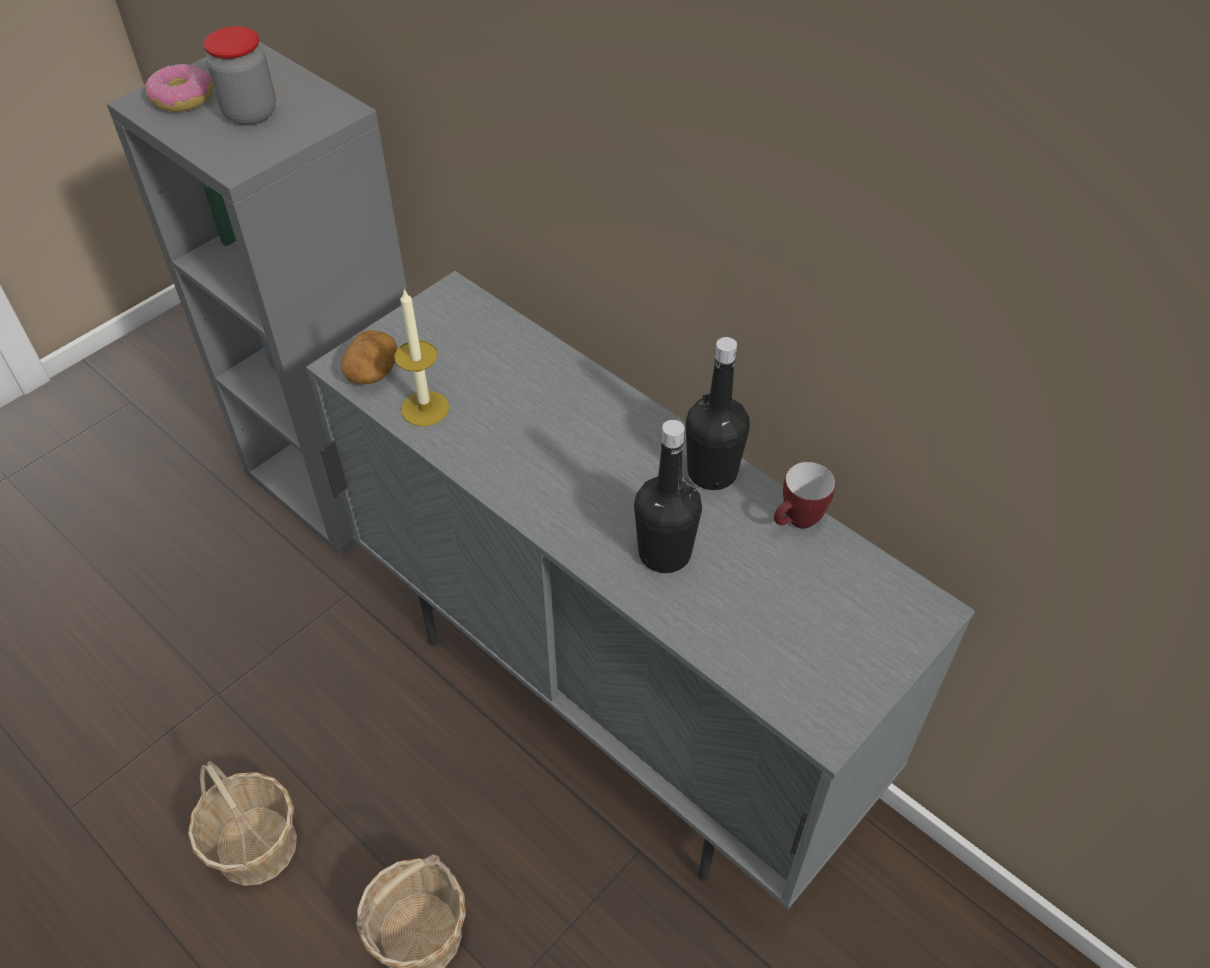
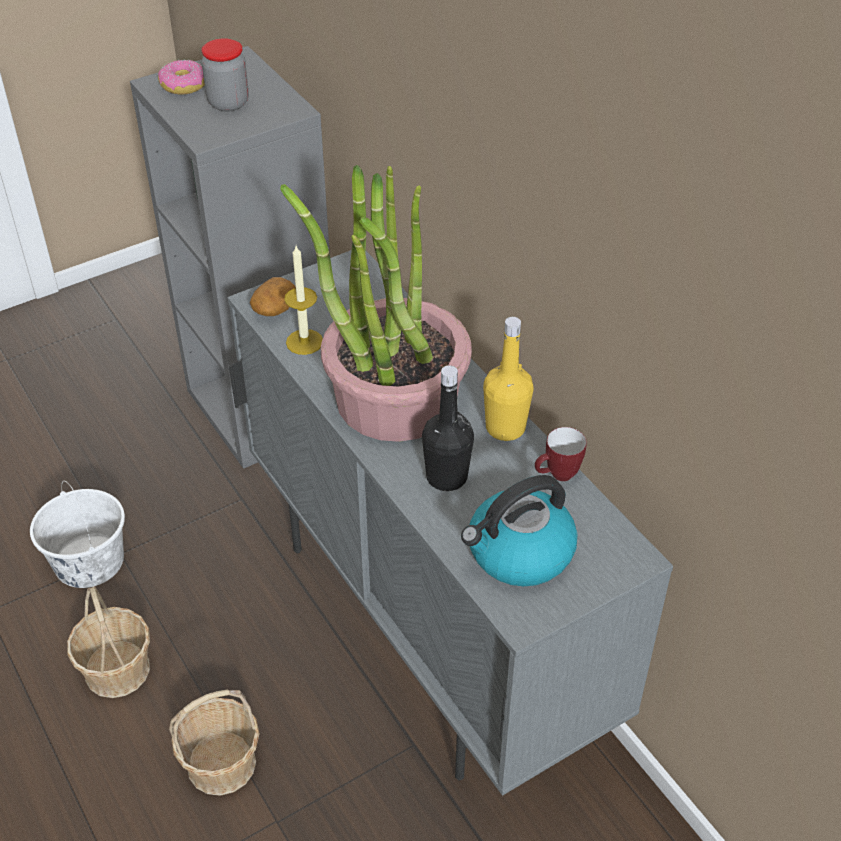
camera: 15 degrees right, 5 degrees down
(182, 713) = (89, 561): none -> white bucket
(563, 460) = (394, 398): none -> potted plant
(712, 472) = (505, 428): black bottle -> yellow bottle
(789, 637) = (519, 553): none -> kettle

